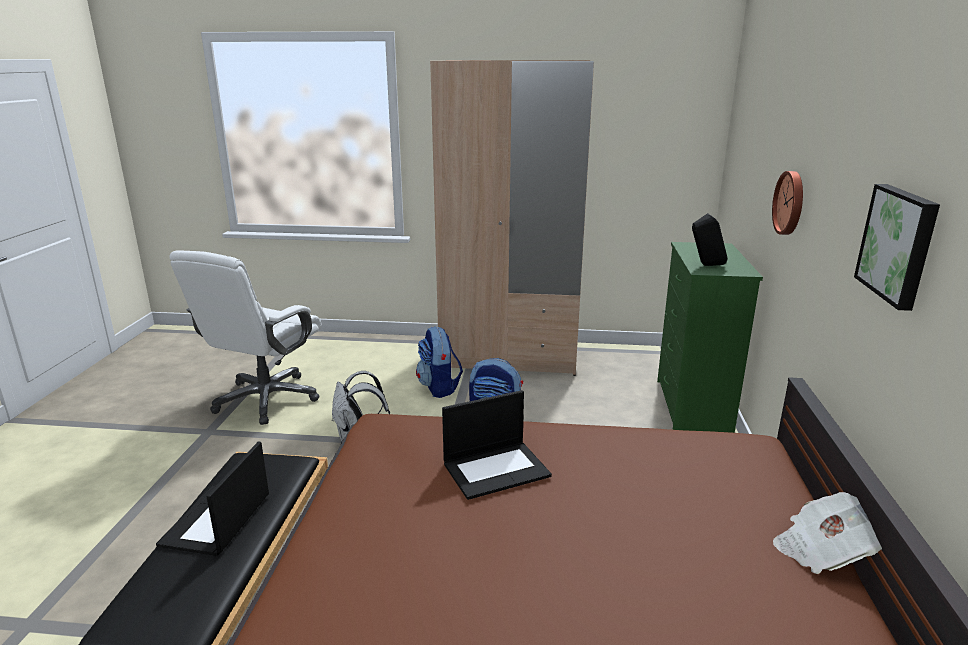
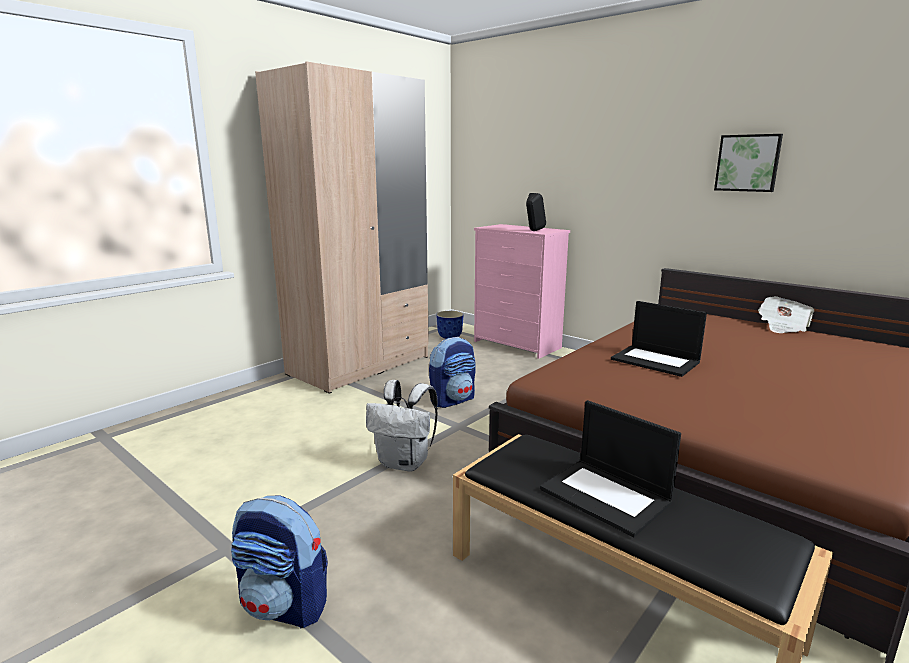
camera: 55 degrees left, 5 degrees down
(266, 399) = (221, 491): white office chair -> none
(439, 387) = (361, 402): backpack -> backpack (285, 605)
(496, 469) = (656, 361): laptop -> laptop turned 120 degrees clockwise
(646, 365) = (450, 337): none -> planter
(692, 407) = (517, 345): green dresser -> pink dresser
(790, 203) = (593, 174): wall clock -> none

